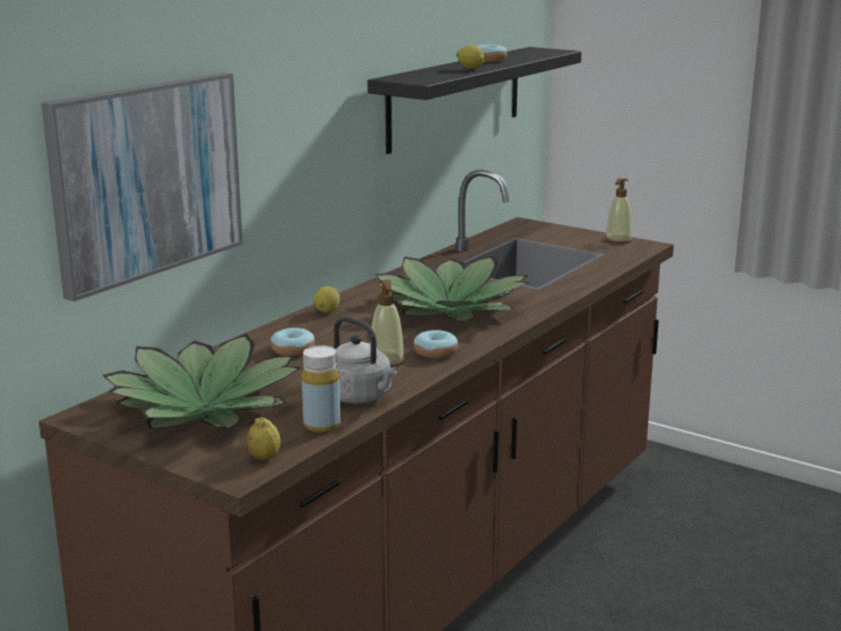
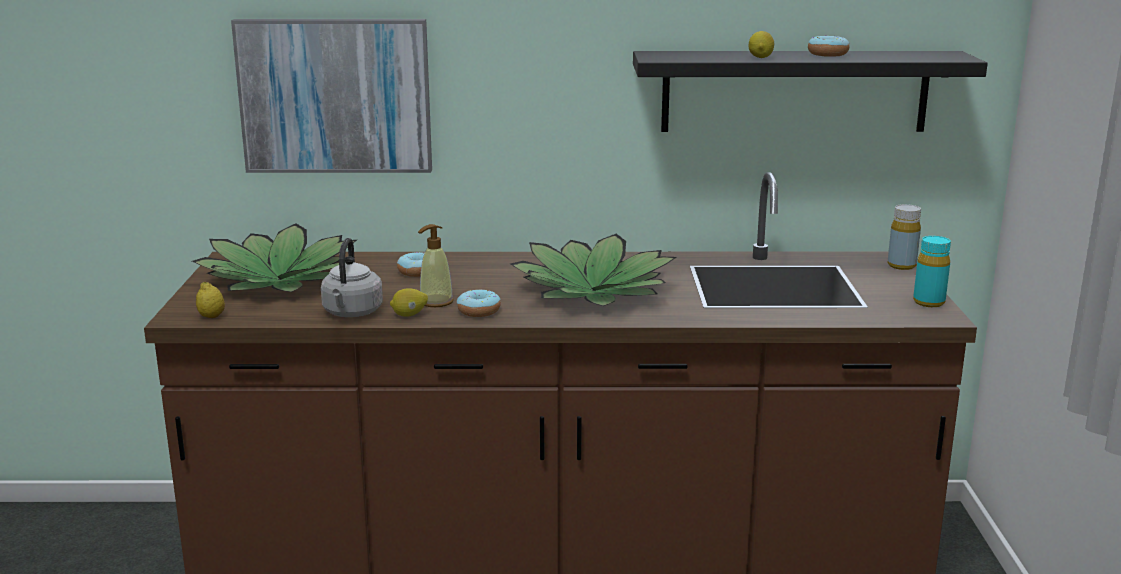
camera: 55 degrees right, 0 degrees up
(322, 425) = (285, 316): yellow bottle -> yellow bottle (901, 265)
(327, 311) = (516, 259): lemon -> lemon (409, 315)
(618, 240) = (928, 302): soap dispenser -> turquoise bottle

